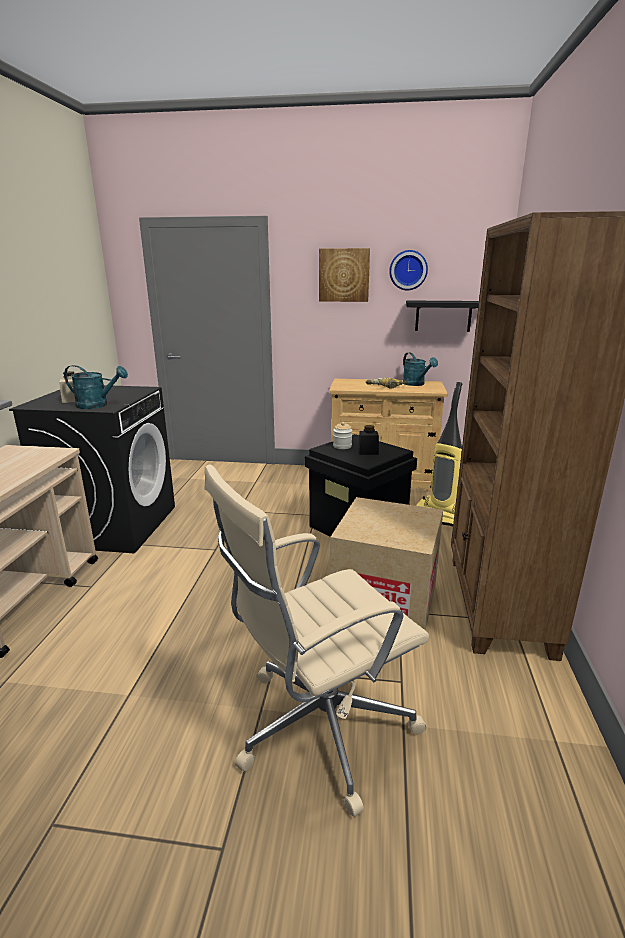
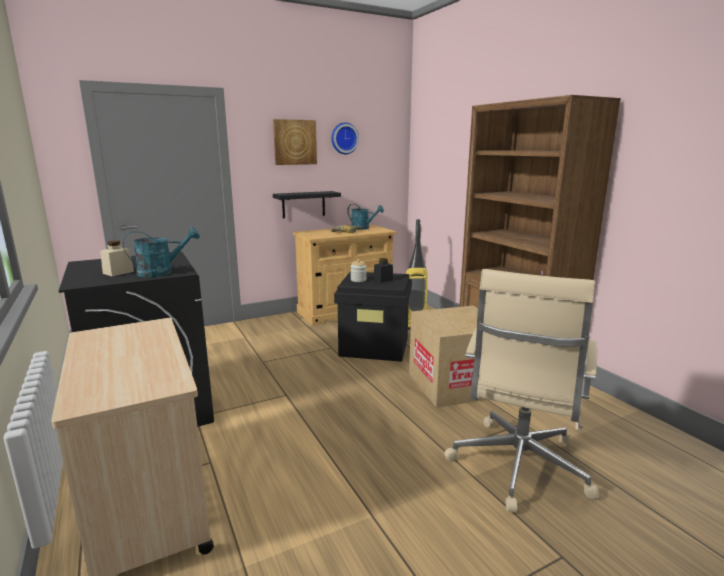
camera: 35 degrees left, 5 degrees down
(443, 316) = (371, 174): black shelf -> black shelf (303, 204)

